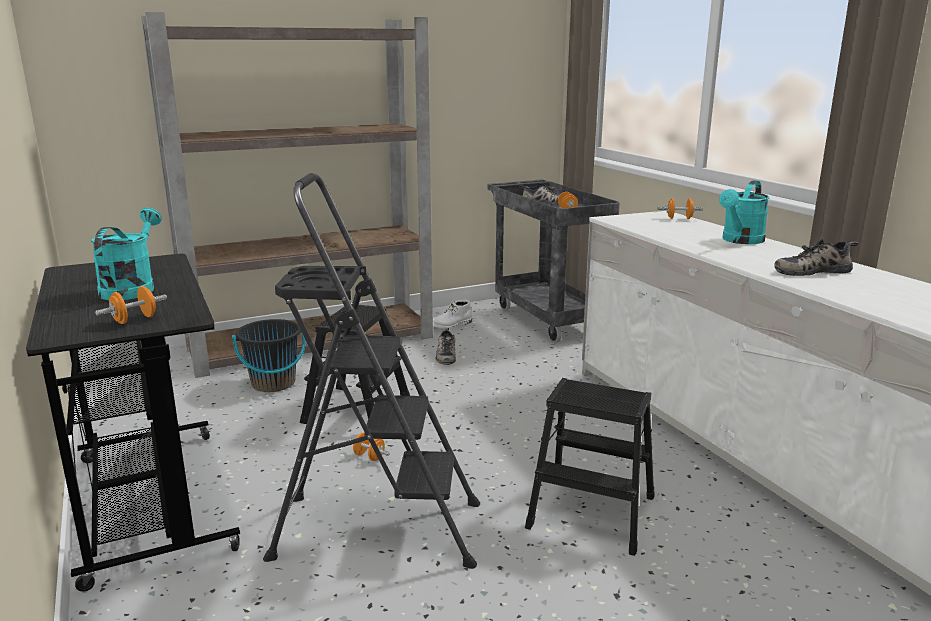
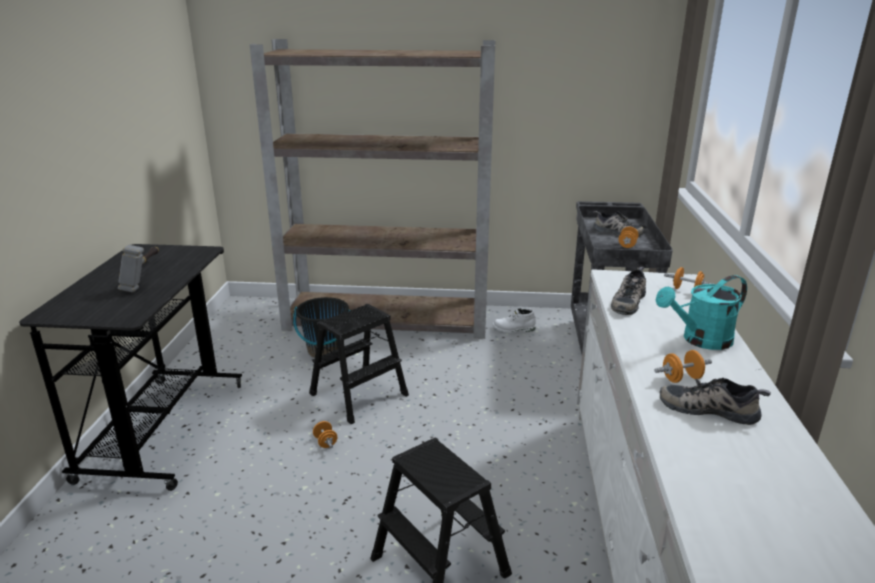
camera: 30 degrees right, 5 degrees up
(132, 288) = (144, 277): turquoise watering can -> hammer
(135, 320) = (102, 310): orange dumbbell -> orange dumbbell (681, 378)
(374, 529) = (267, 510): step ladder -> none
(445, 355) = (477, 360): shoe -> shoe (627, 301)

